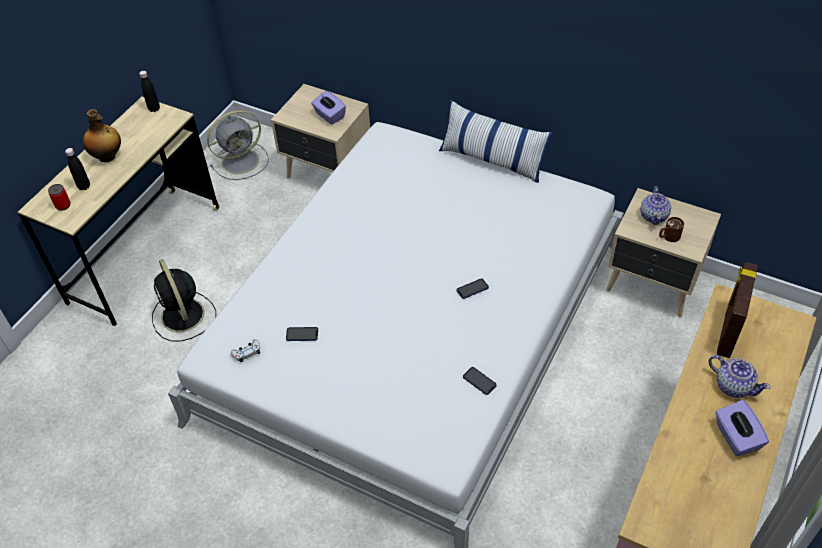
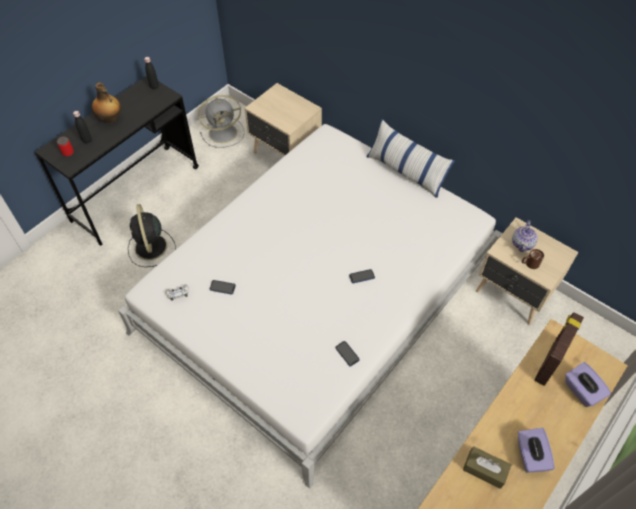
camera: 10 degrees right, 5 degrees up
(145, 254) = (136, 193): beige desk -> black desk
(329, 115) = (289, 112): purple tissue box -> purple tissue box (581, 391)
(688, 464) = (485, 470): none -> brown tissue box
(733, 385) = (540, 410): teapot -> none

